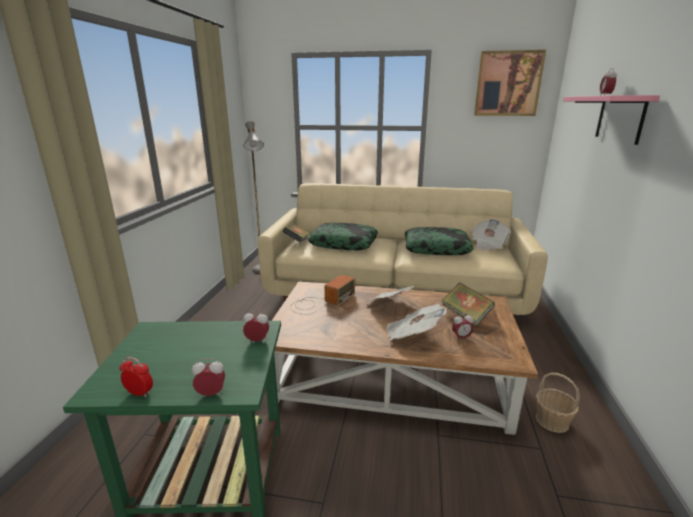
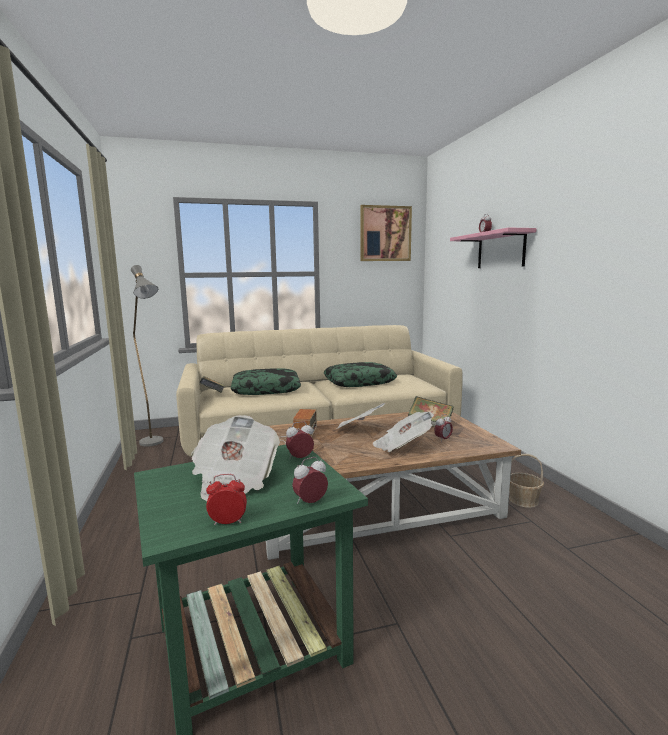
camera: 25 degrees left, 10 degrees down
(488, 245) = (399, 374): newspaper -> newspaper (234, 479)

